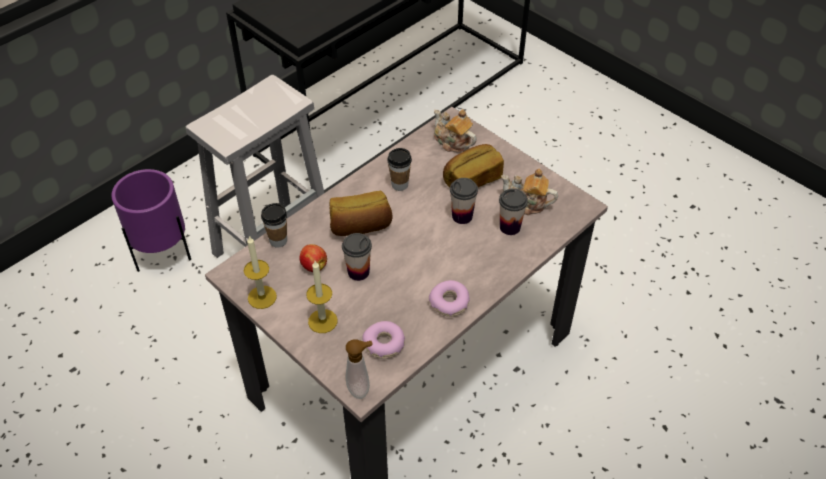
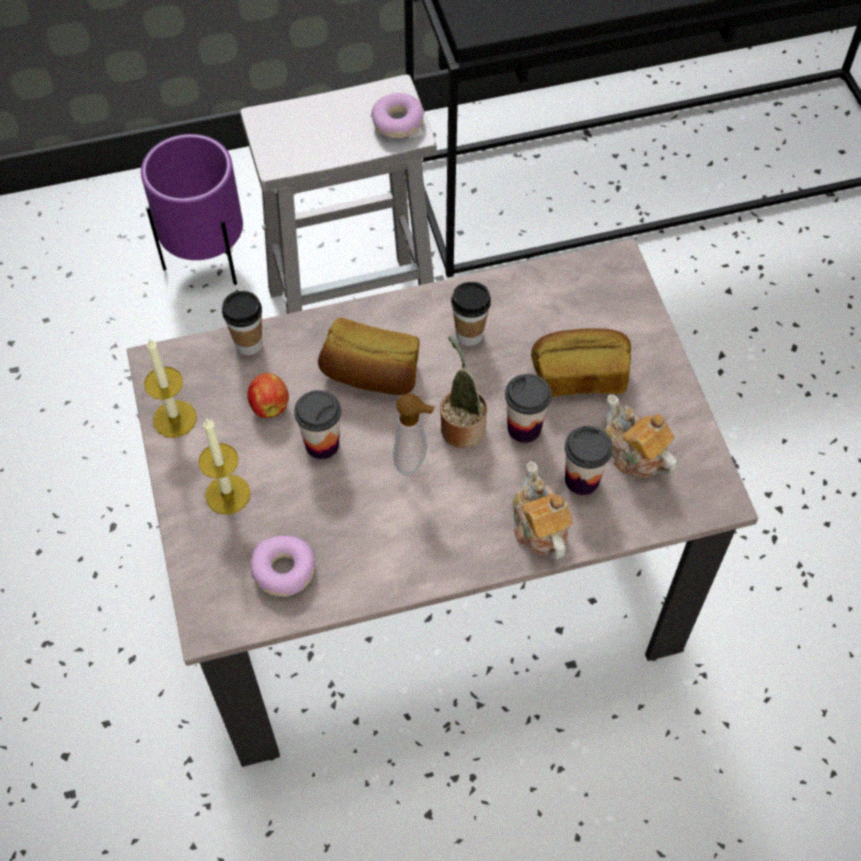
camera: 30 degrees right, 10 degrees up
(360, 388) = (211, 619): soap dispenser -> soap dispenser (414, 461)
(428, 229) = (461, 426): none -> potted plant
(449, 303) = (413, 555): donut -> donut (398, 122)
(452, 142) = (593, 300): teapot -> teapot (539, 527)

